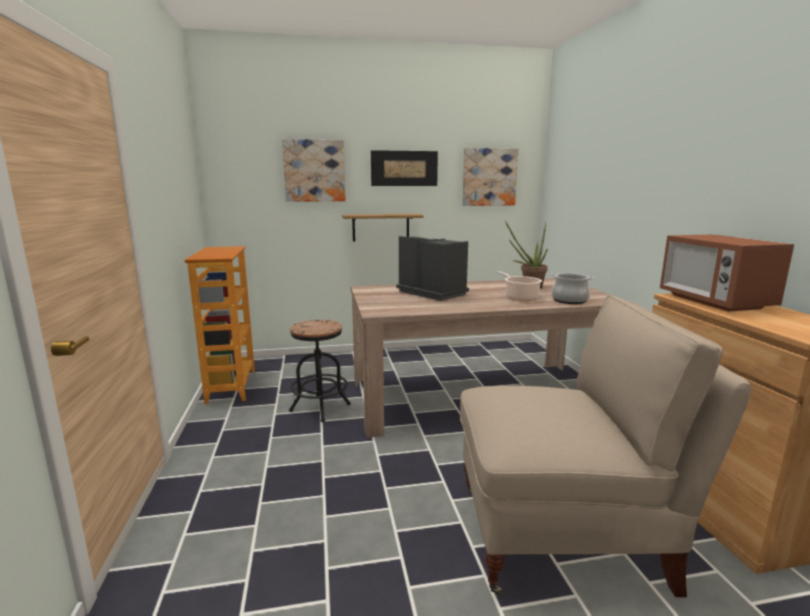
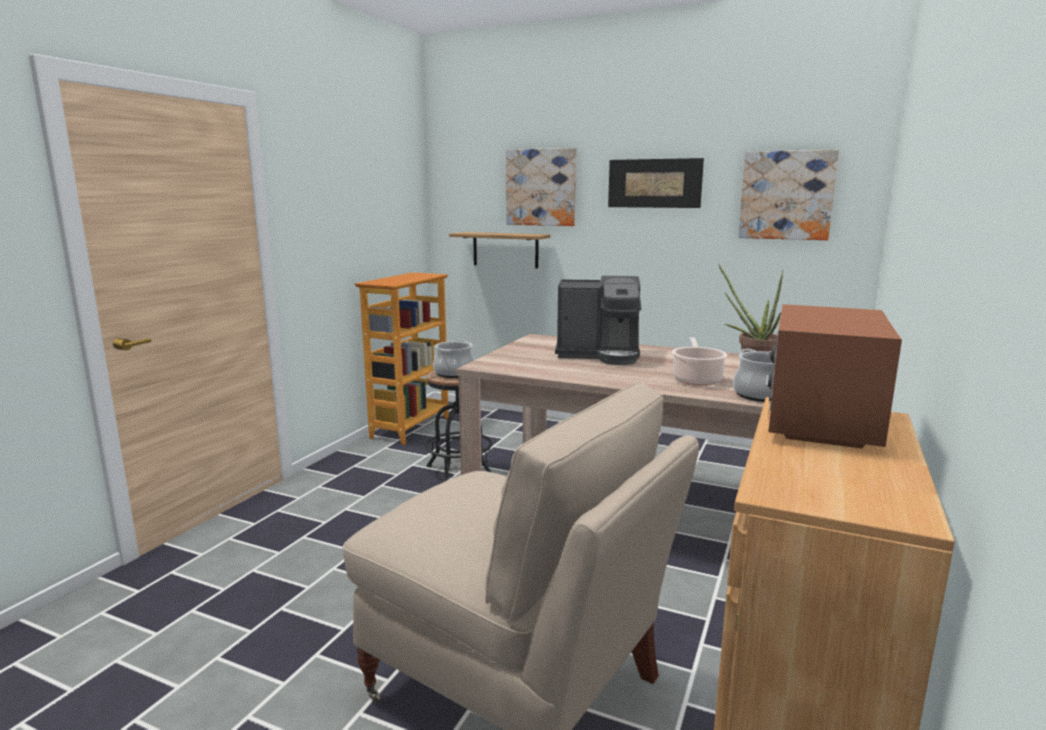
camera: 35 degrees right, 0 degrees up
(313, 326) = (454, 373): none -> cooking pot
(381, 227) = (618, 262): shelf -> shelf (505, 250)
(432, 292) = (599, 354): coffee machine -> coffee machine turned 105 degrees clockwise

